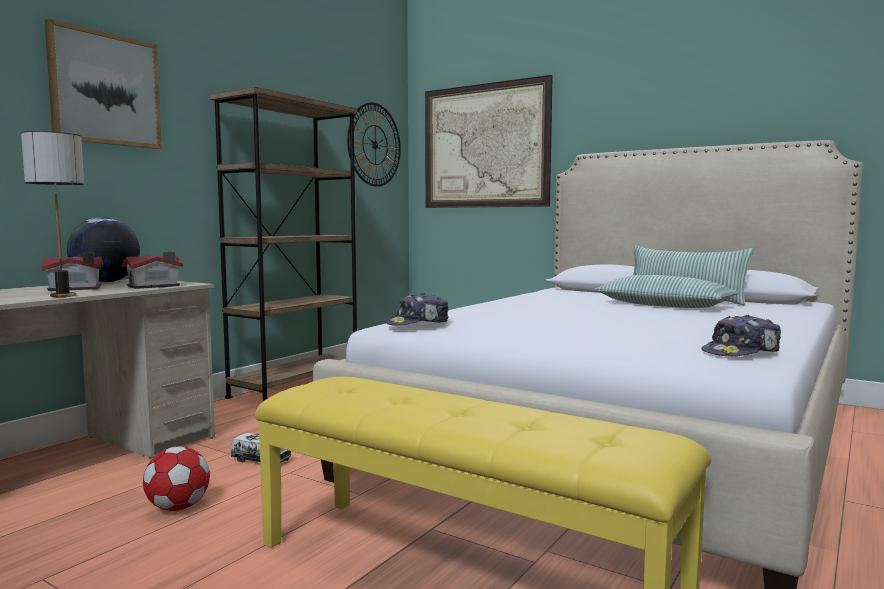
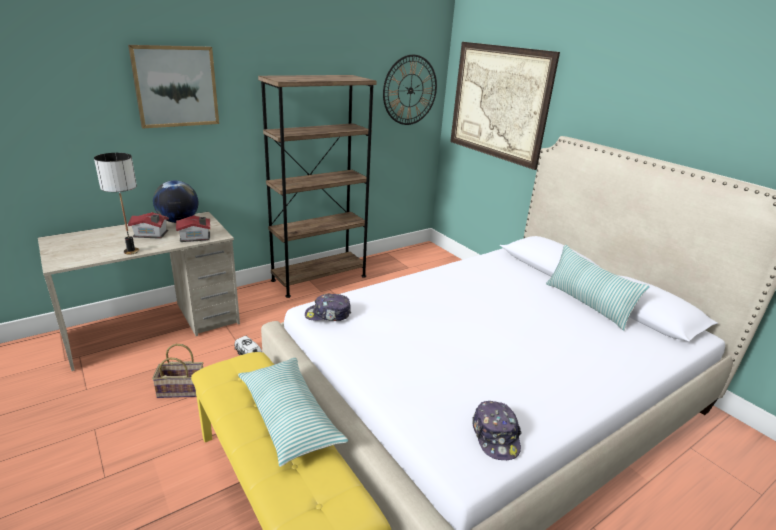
camera: 20 degrees right, 20 degrees up
(178, 507) = (183, 389): football -> basket
(663, 305) = (553, 314): pillow -> pillow (289, 417)
(741, 352) = (495, 436): cap -> cap turned 90 degrees counterclockwise

